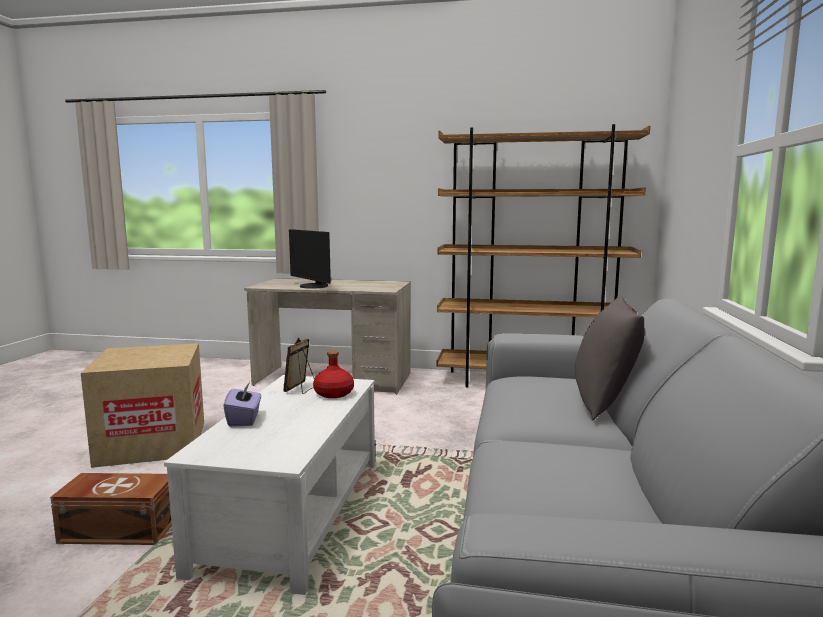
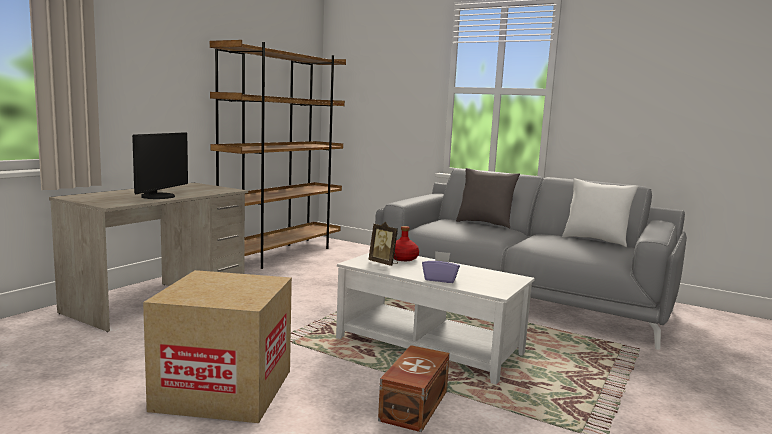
camera: 70 degrees left, 0 degrees up
(312, 286) = (160, 196): monitor -> monitor turned 60 degrees counterclockwise
(639, 507) = (595, 240): none -> white pillow

